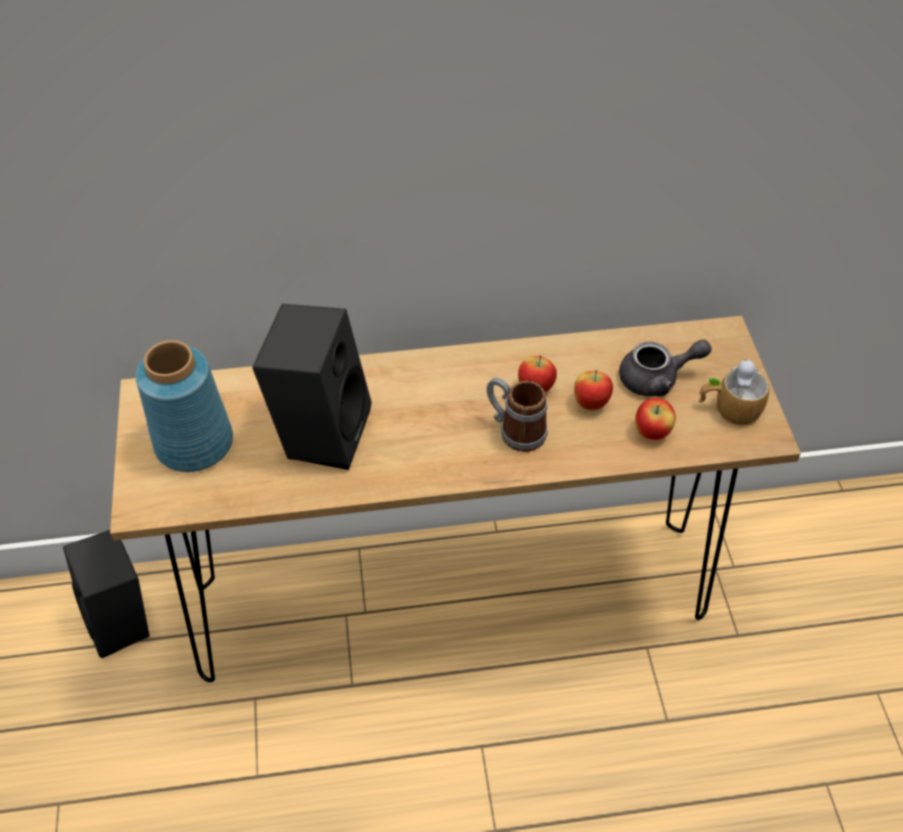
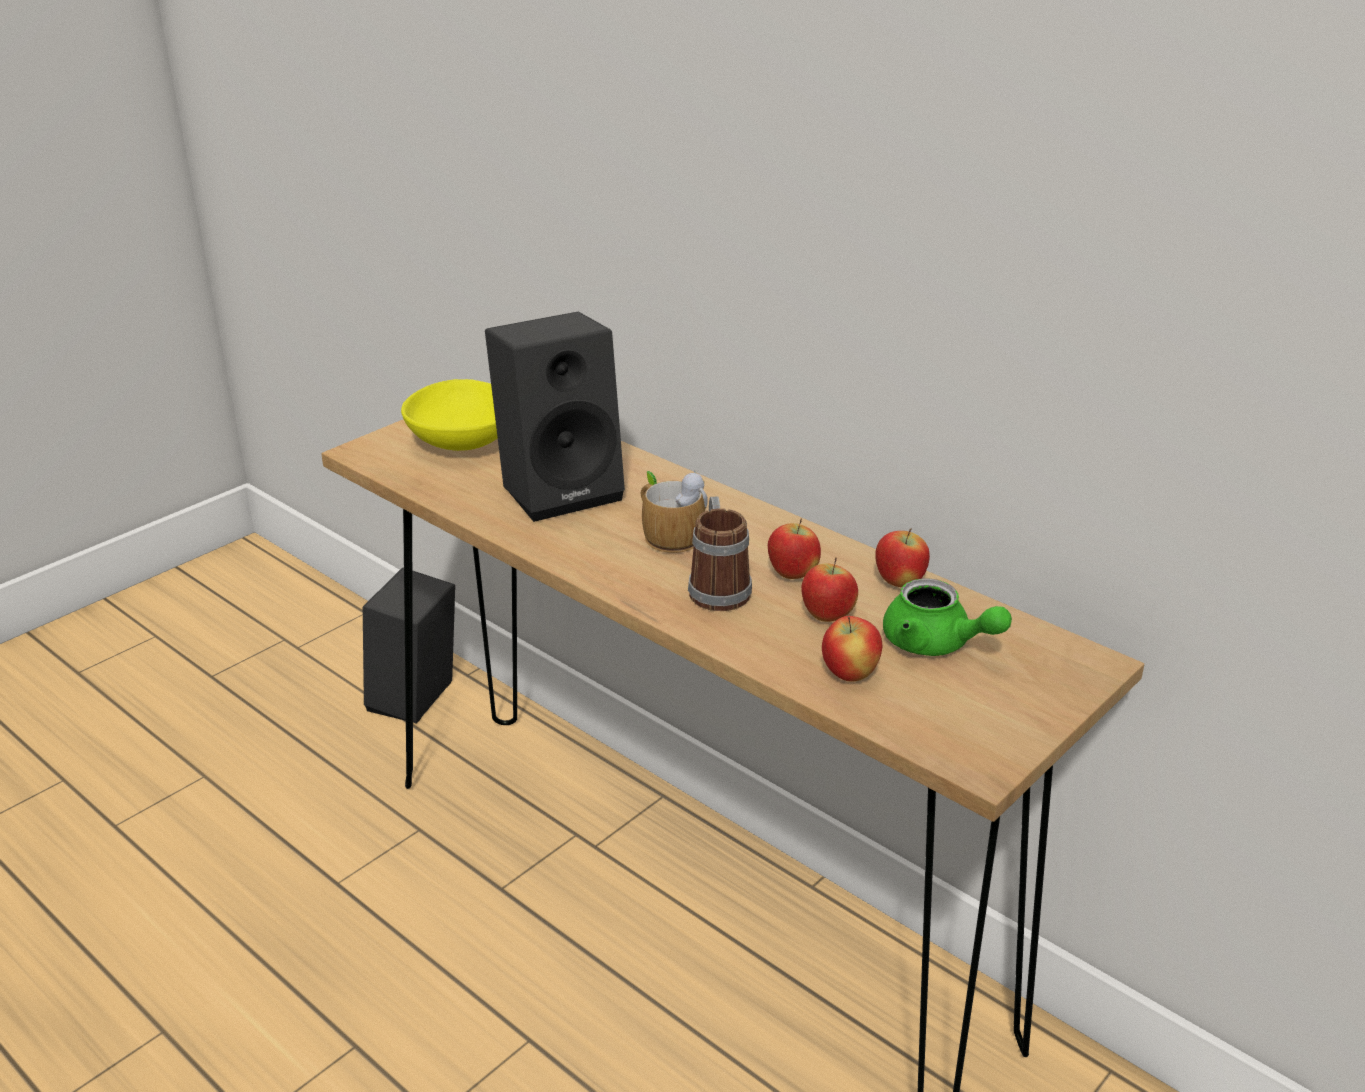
camera: 50 degrees right, 20 degrees down
(193, 444) = (461, 442): blue vase -> yellow bowl
(588, 351) = (899, 583): none -> apple
(657, 379) = (936, 644): grey teapot -> green teapot
(729, 407) = (978, 714): mug -> mug (668, 533)

